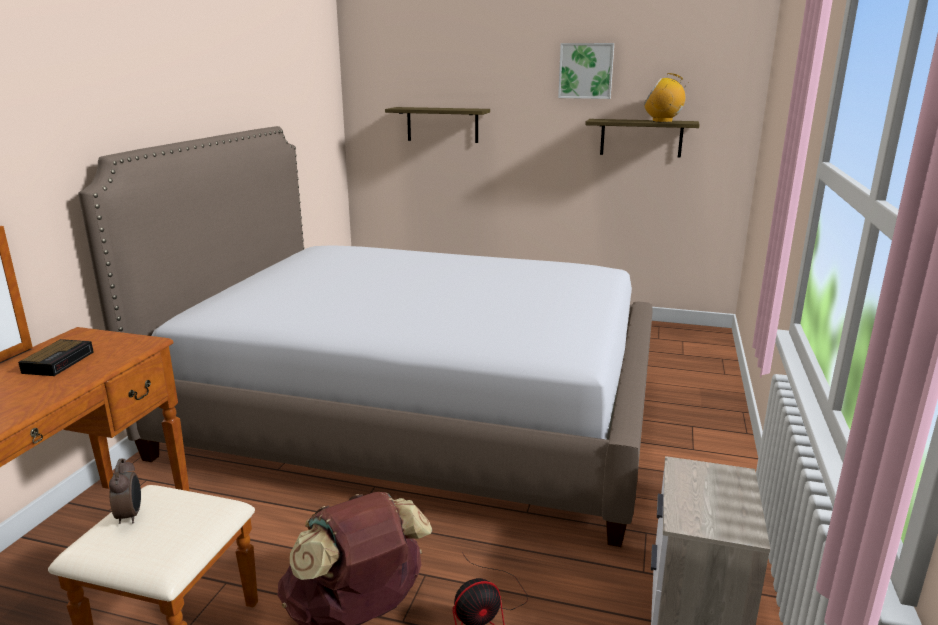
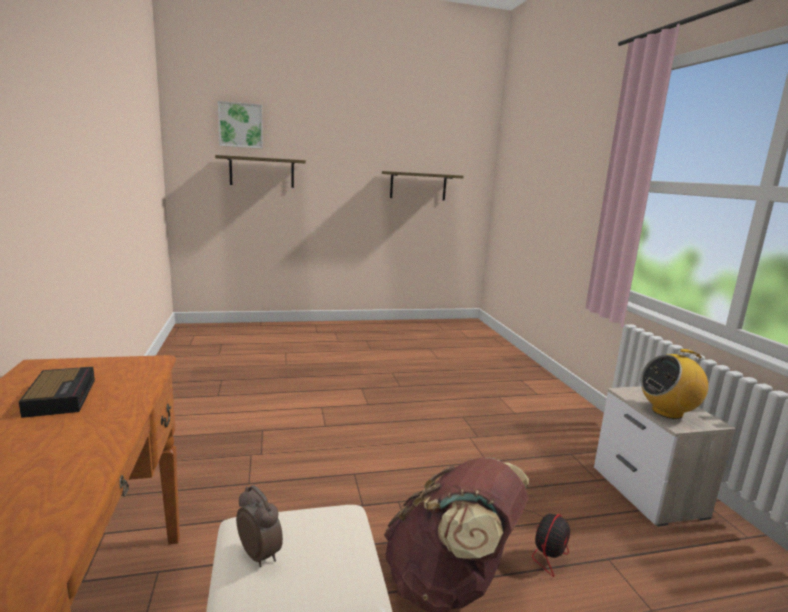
camera: 30 degrees left, 5 degrees down
(417, 413) = (329, 408): bed -> none
(586, 71) = (379, 135): picture -> picture (241, 125)
(662, 121) = (436, 173): radio -> radio (667, 412)

